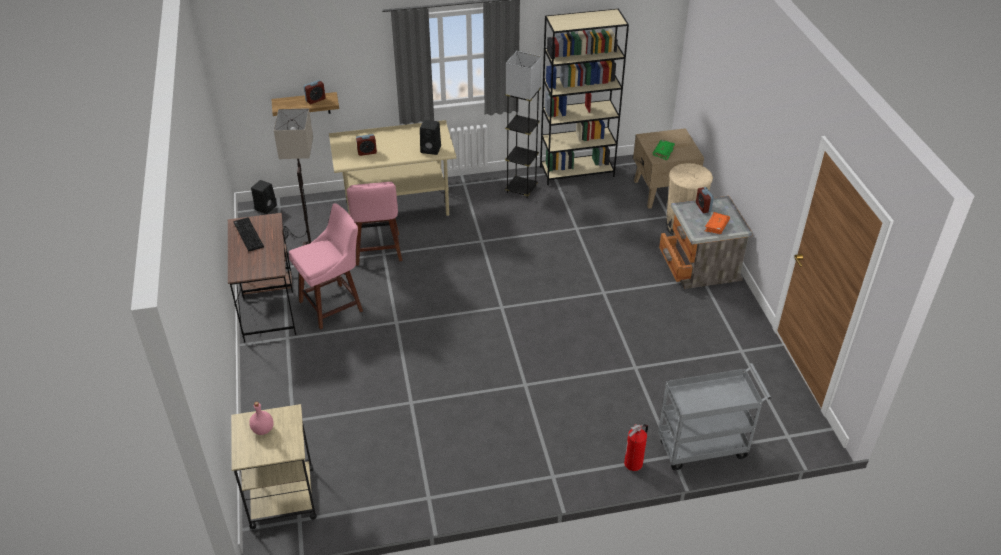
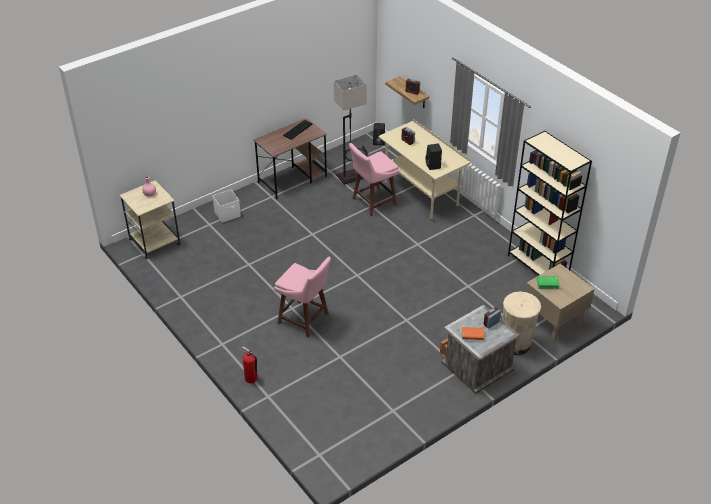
camera: 65 degrees right, 0 degrees up
(287, 394) = (228, 214): none -> white storage box
(334, 305) = (310, 203): pink stool -> pink stool (305, 319)
(521, 189) = (491, 244): grey floor lamp -> none
(704, 450) = (281, 411): grey cart -> none

